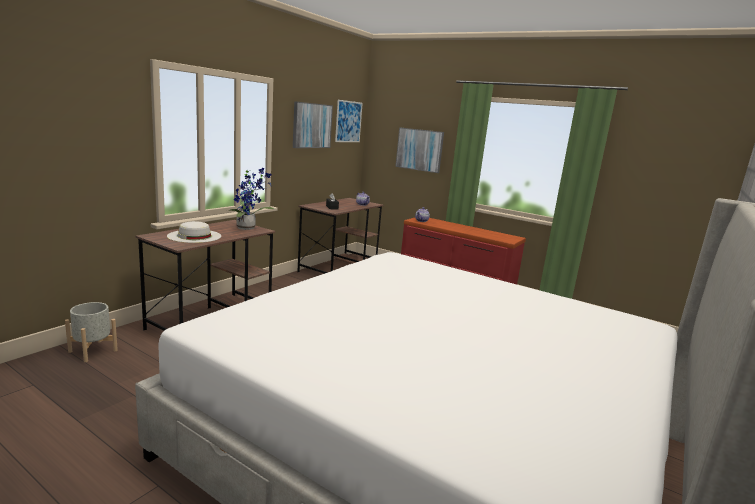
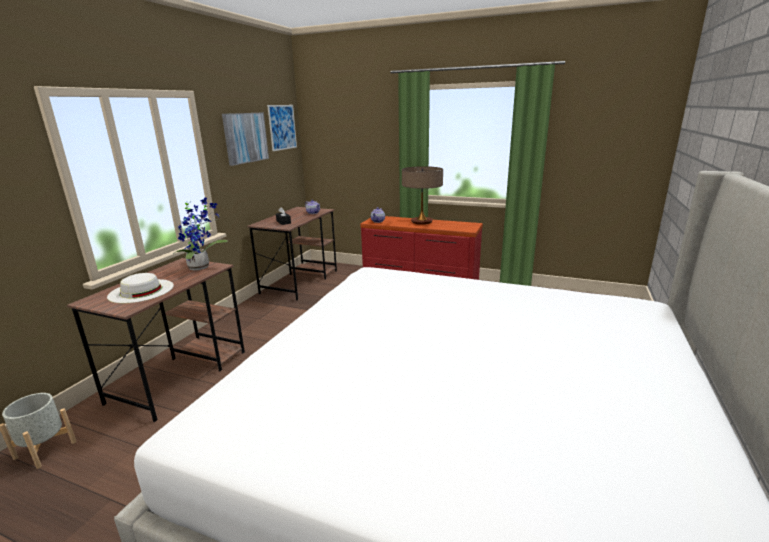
camera: 10 degrees left, 5 degrees up
(419, 150) = (361, 147): picture -> none
(464, 228) = (421, 222): none -> table lamp

